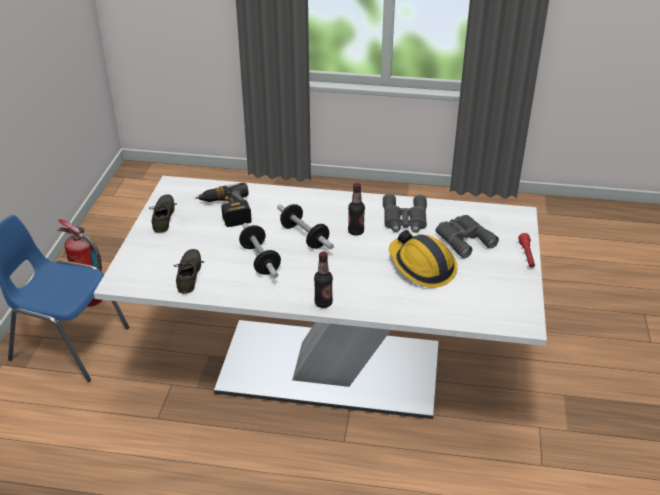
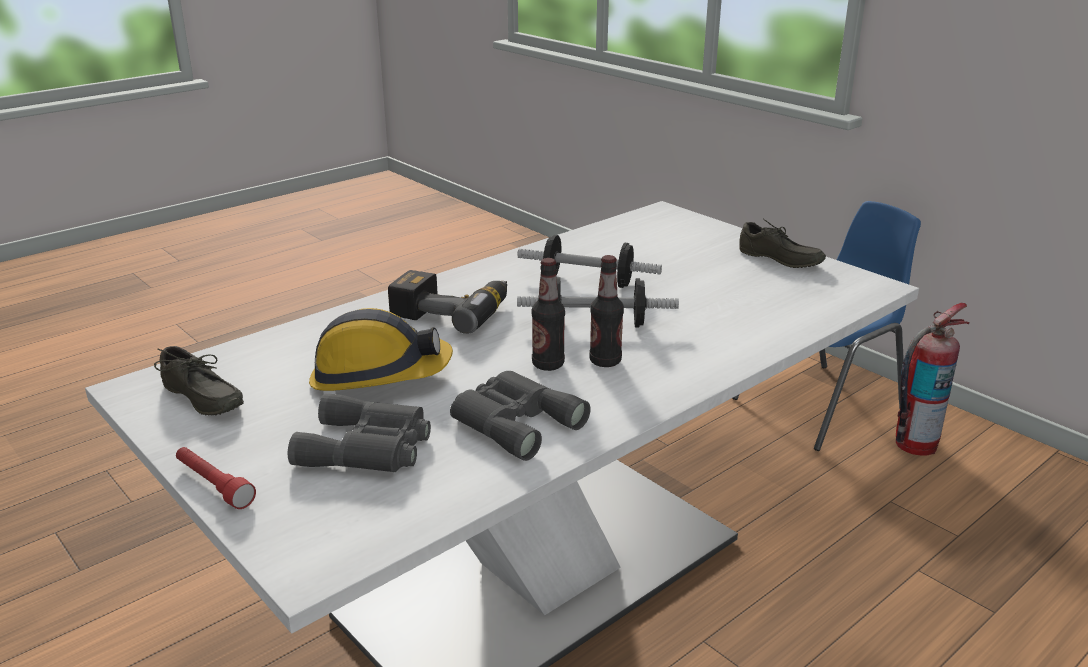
camera: 130 degrees right, 10 degrees down
(191, 275) = (619, 242): grey shoe -> grey shoe (199, 400)
(226, 211) = (745, 297): power drill -> power drill (452, 311)
(323, 303) = (440, 286): bottle -> bottle (605, 361)

